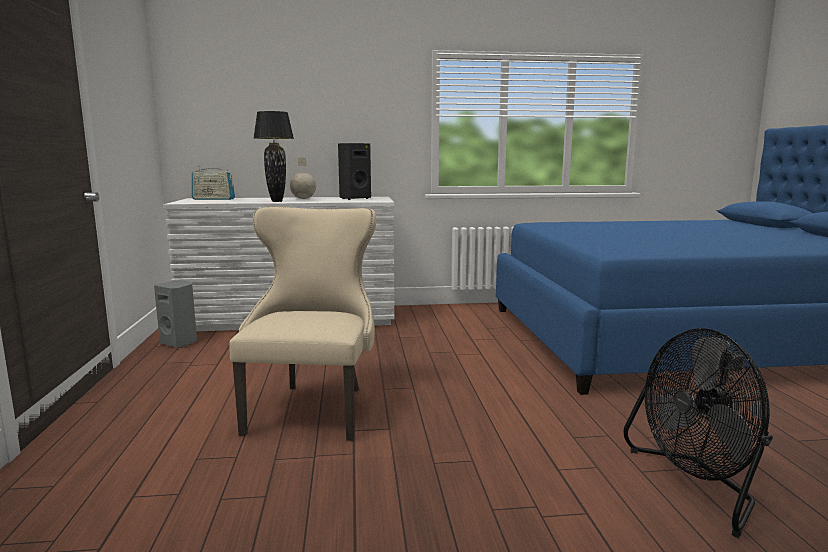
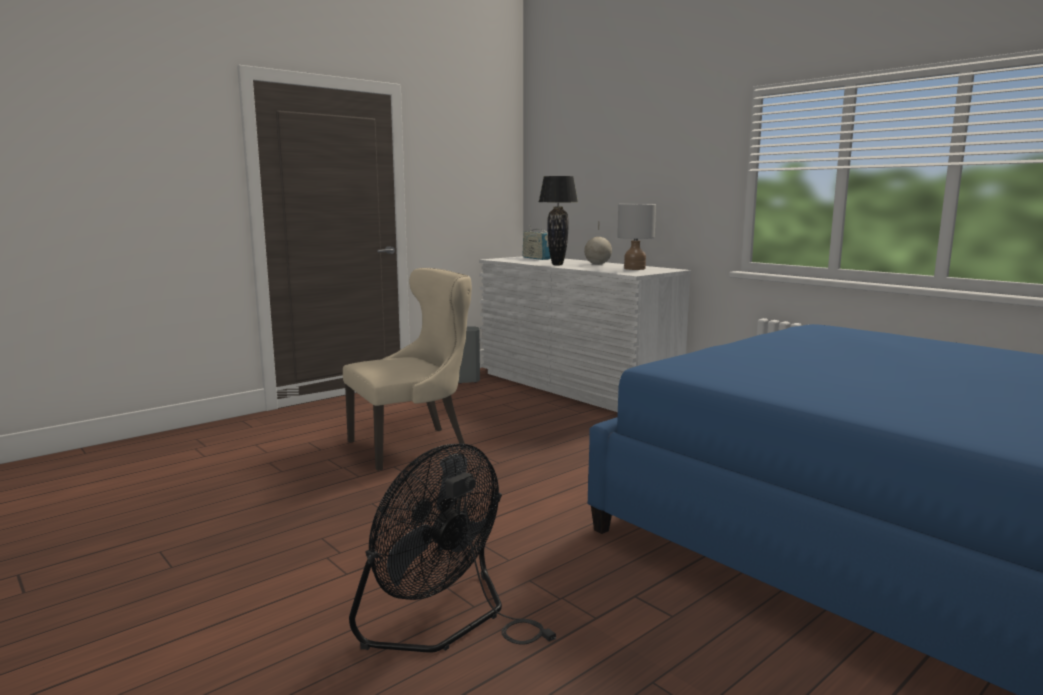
camera: 55 degrees right, 0 degrees up
(354, 198) = (635, 269): black speaker -> grey table lamp

